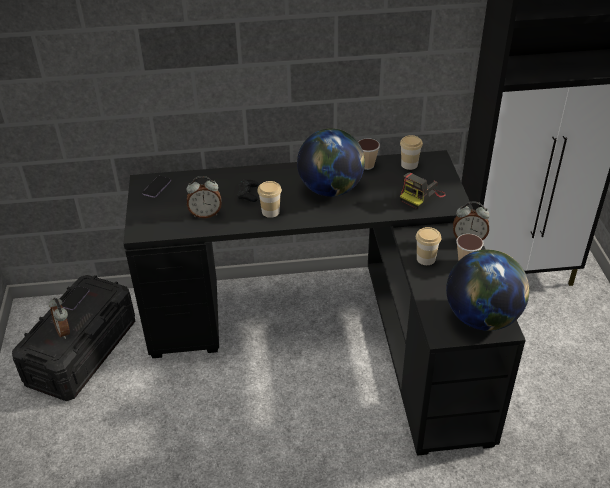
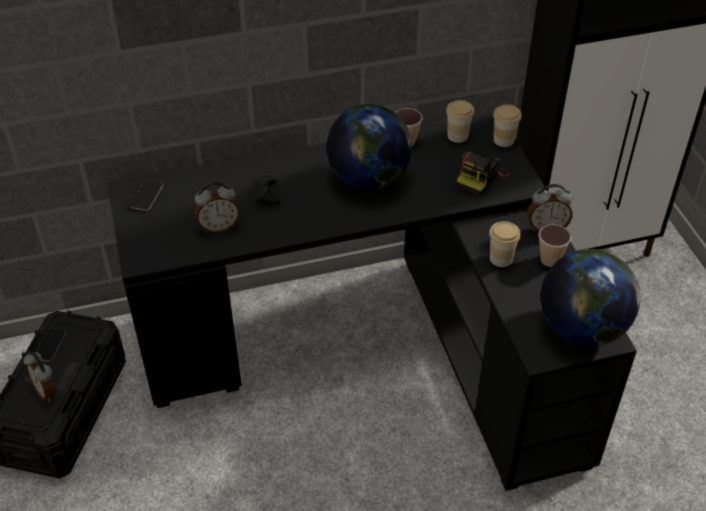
camera: 10 degrees left, 5 degrees up
(270, 212) = (300, 216): cup -> cup (503, 140)

